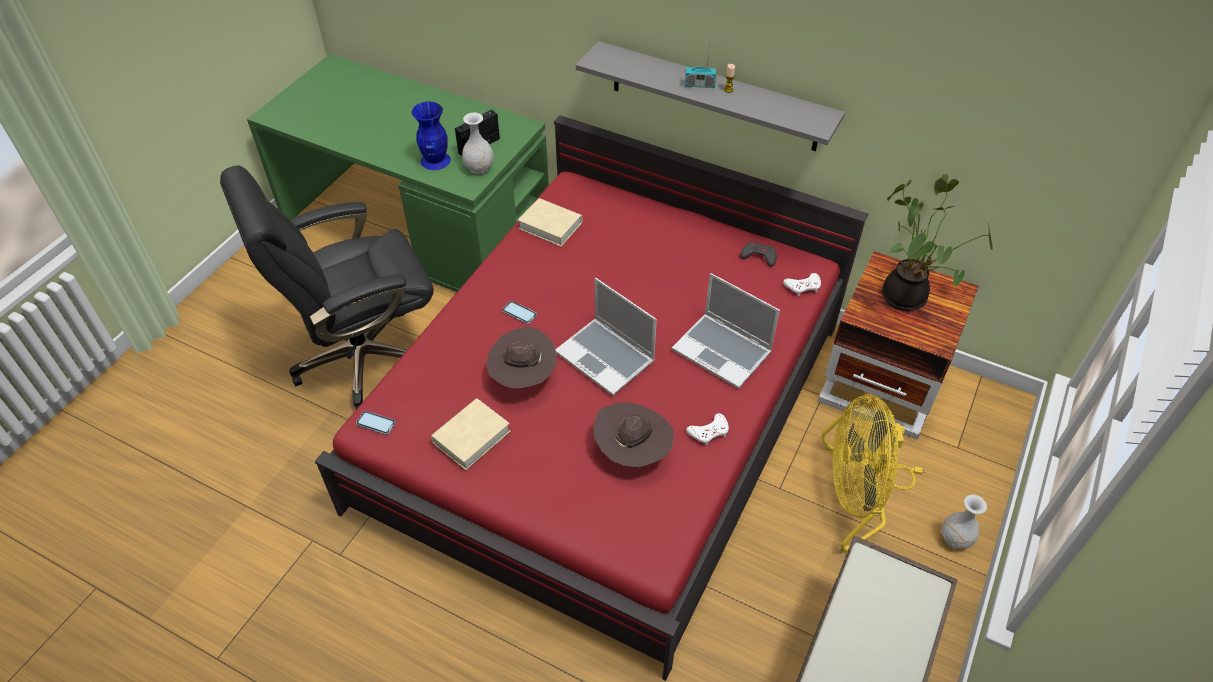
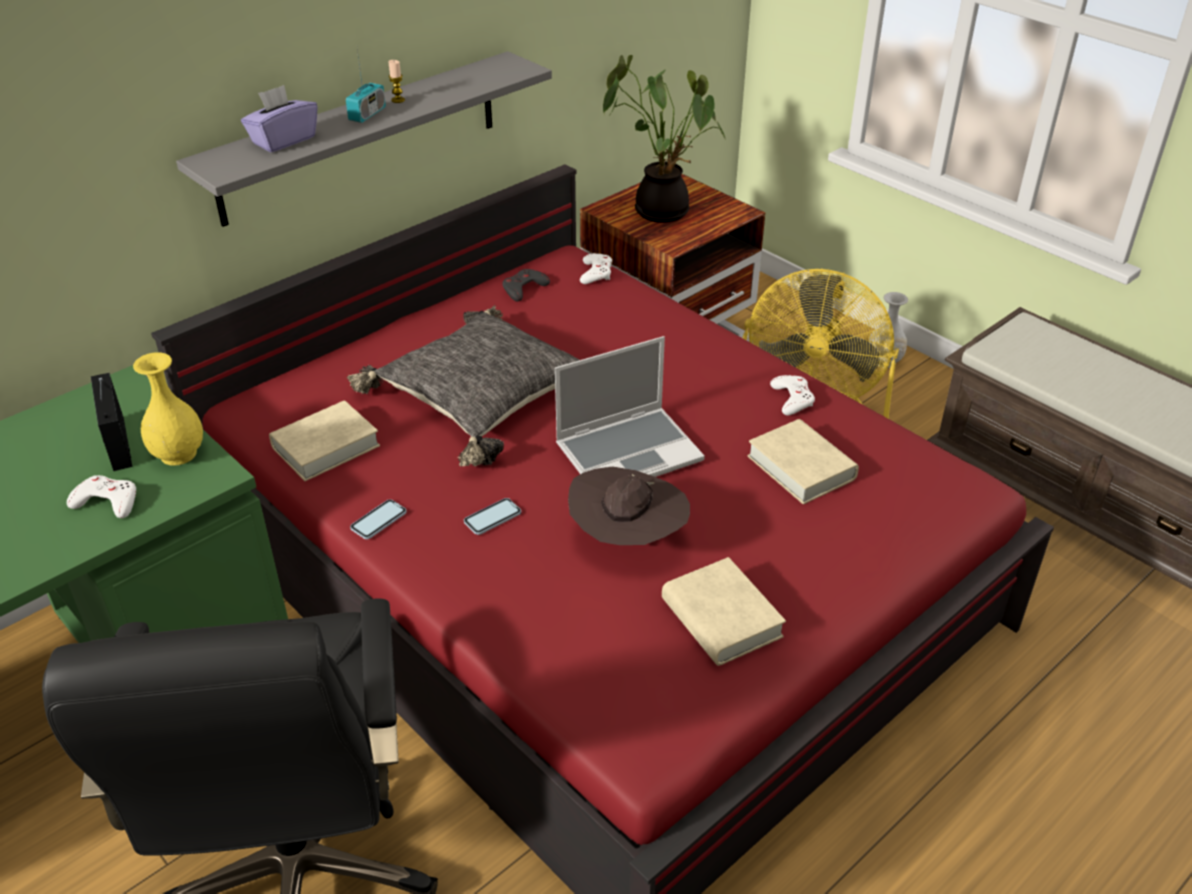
camera: 70 degrees left, 10 degrees down
(376, 423) = (644, 736): phone -> phone (378, 521)
(435, 161) = (107, 501): blue vase -> white game controller
(479, 168) = (178, 454): white vase -> yellow vase
(632, 274) = (484, 393): none -> pillow
(633, 451) = (801, 467): brown hat -> beige book
(644, 66) = (283, 140): none -> purple tissue box
(723, 351) = (669, 355): laptop -> none

